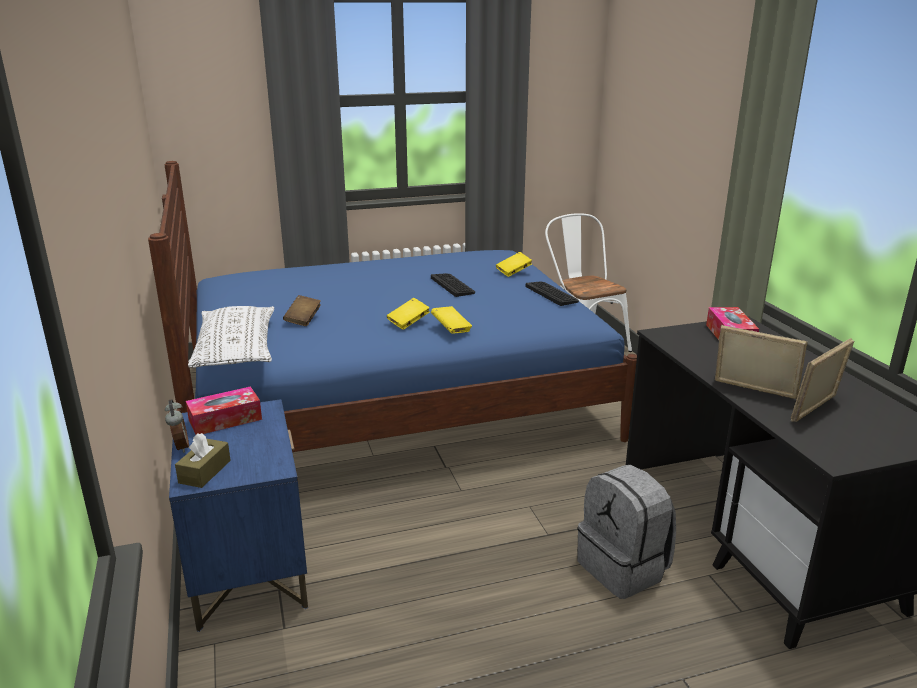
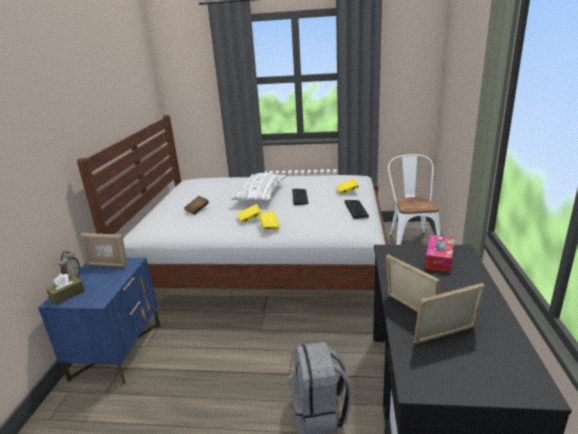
camera: 25 degrees right, 0 degrees up
(225, 420) = (108, 265): tissue box -> picture frame
(236, 351) = (148, 225): white pillow -> white pillow (260, 195)
(395, 401) = (266, 263): blue bed -> white bed

